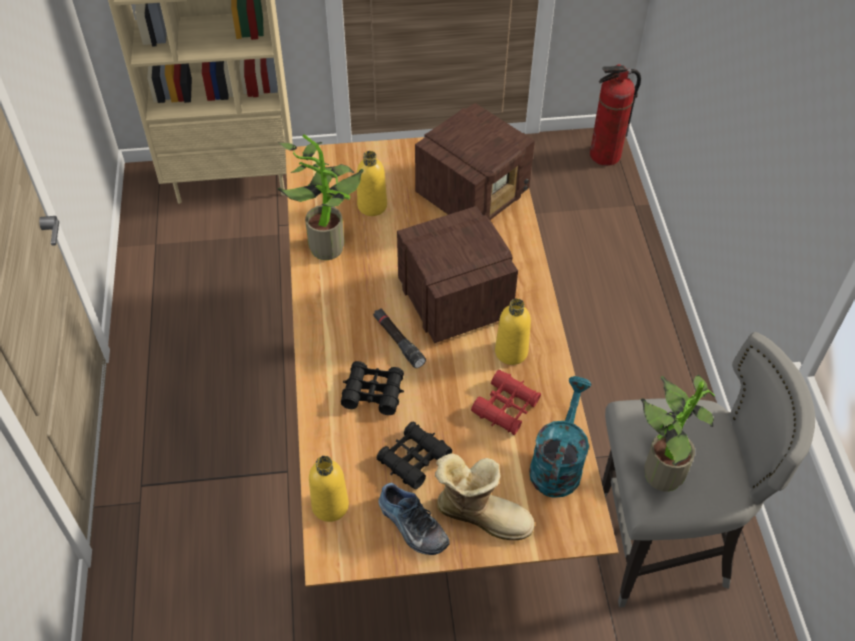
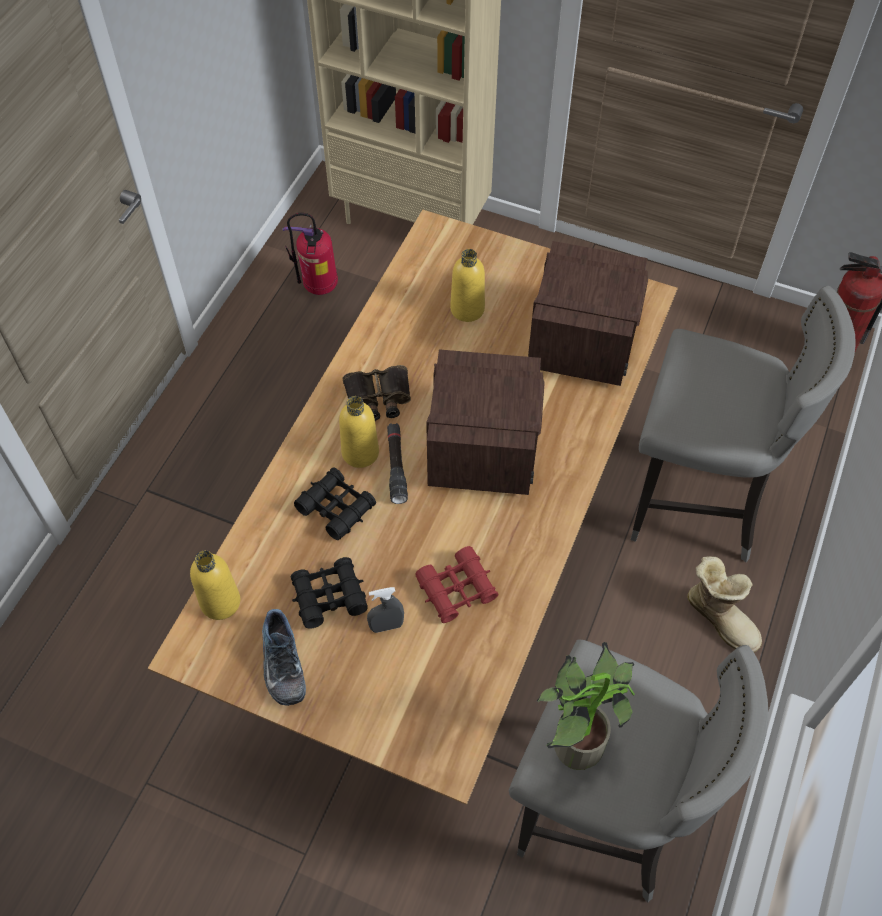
camera: 30 degrees right, 5 degrees up
(187, 262) = (318, 288): none -> fire extinguisher
(329, 244) = (397, 332): potted plant -> none
(349, 298) = (378, 398): none -> binoculars
(472, 459) = (386, 626): none -> grey spray bottle
(473, 193) = (583, 341): radio -> radio turned 60 degrees counterclockwise
(482, 513) = (357, 687): boot -> boot (721, 617)
(511, 352) = (503, 533): yellow bottle -> yellow bottle (360, 453)
(557, 463) = (469, 676): turquoise watering can -> none
(581, 297) = (695, 504): none -> grey stool

